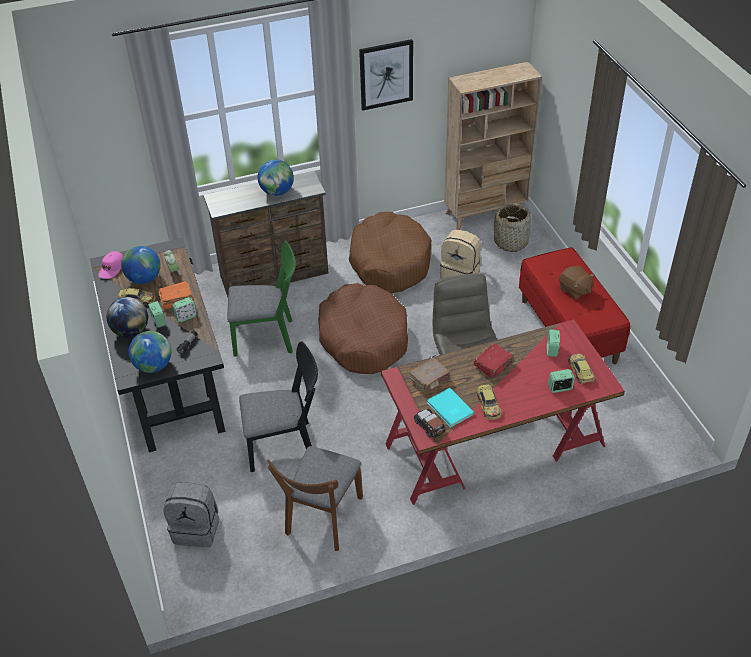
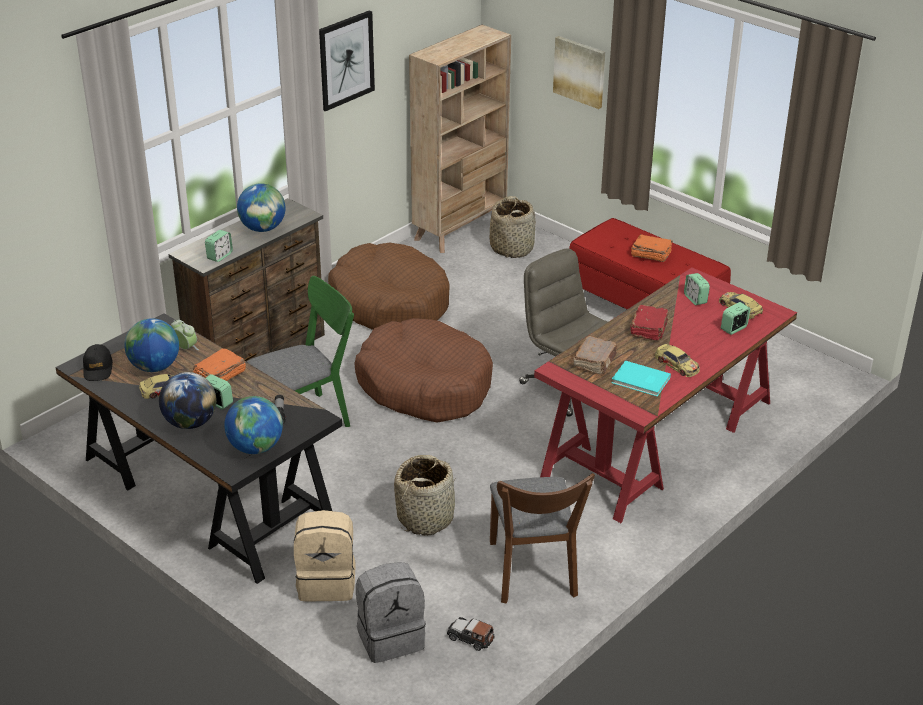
camera: 30 degrees left, 10 degrees down
(112, 268) = (98, 368): pink cap -> black cap
(186, 316) = (249, 388): alarm clock -> alarm clock (219, 256)
(286, 445) = (426, 518): black chair -> basket
(429, 426) = (634, 402): toy car -> toy car (470, 638)
(461, 274) = (483, 293): beige backpack -> beige backpack (327, 582)
(574, 290) = (650, 254): brown plush toy -> orange book
(577, 123) = (580, 71): none -> picture

